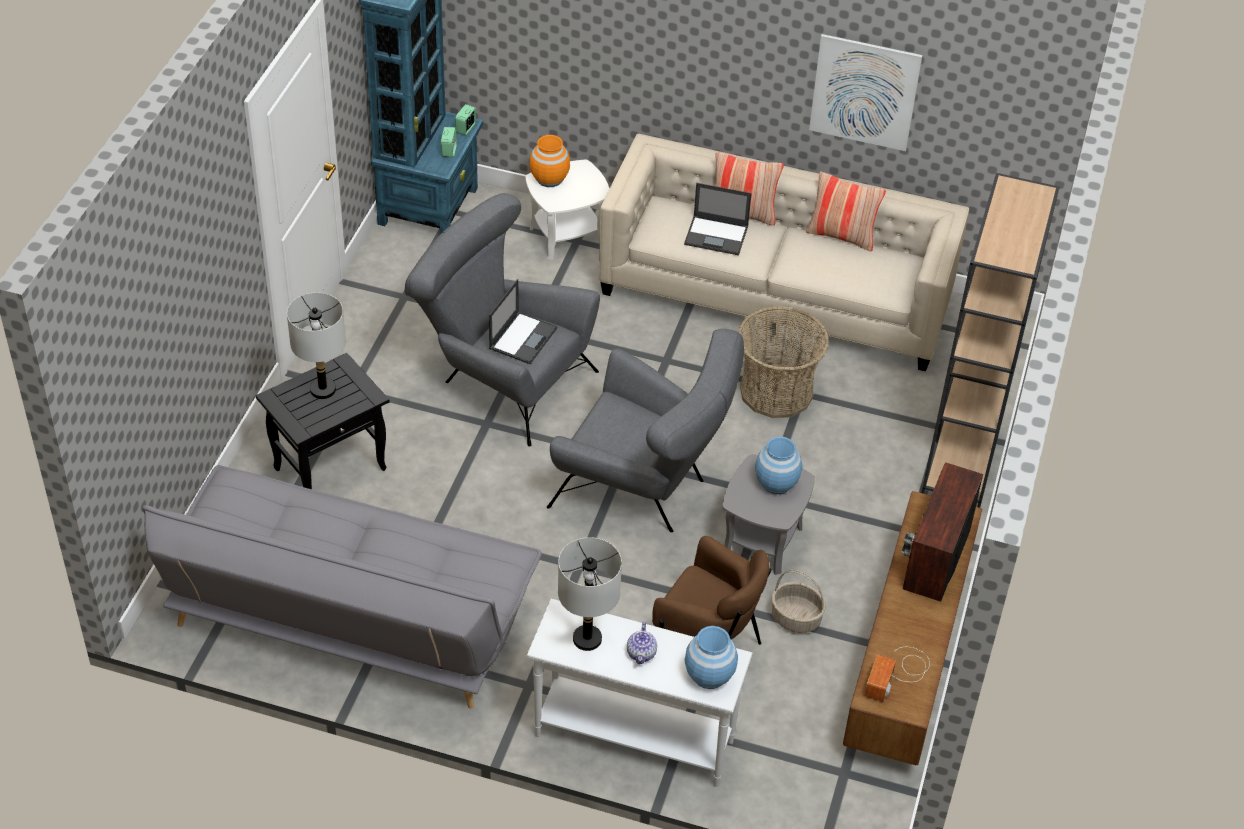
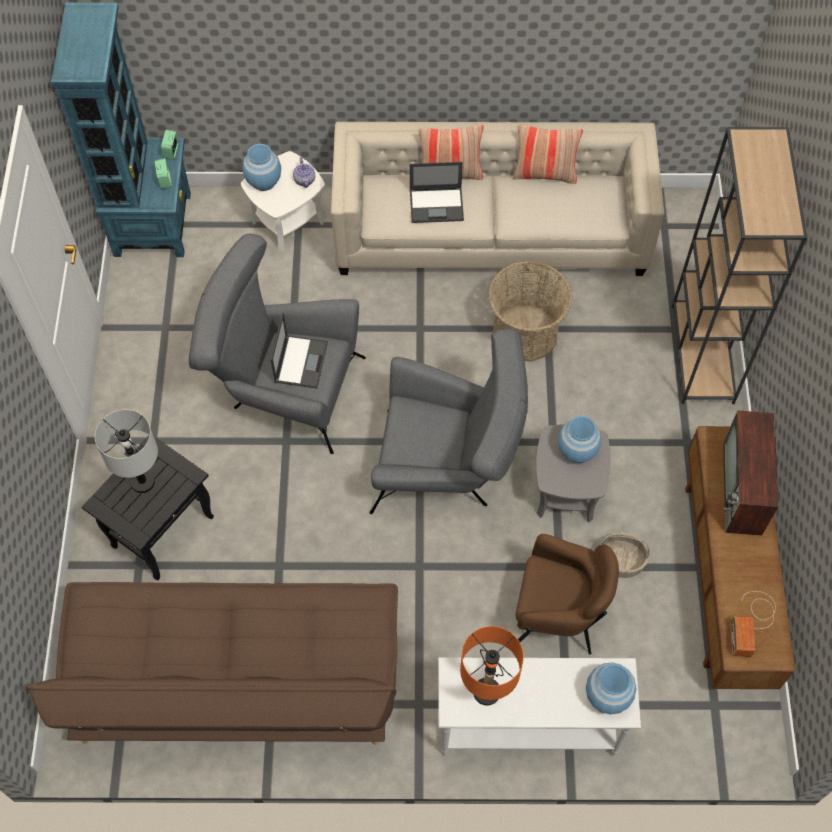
camera: 15 degrees left, 15 degrees up
(348, 615) = (234, 682): grey sofa -> brown sofa
(549, 179) = (264, 181): orange vase -> blue vase
(587, 639) = (487, 691): grey table lamp -> orange table lamp
(641, 653) = (540, 692): teapot -> teapot (305, 180)
(864, 92) = (550, 47): picture -> none

